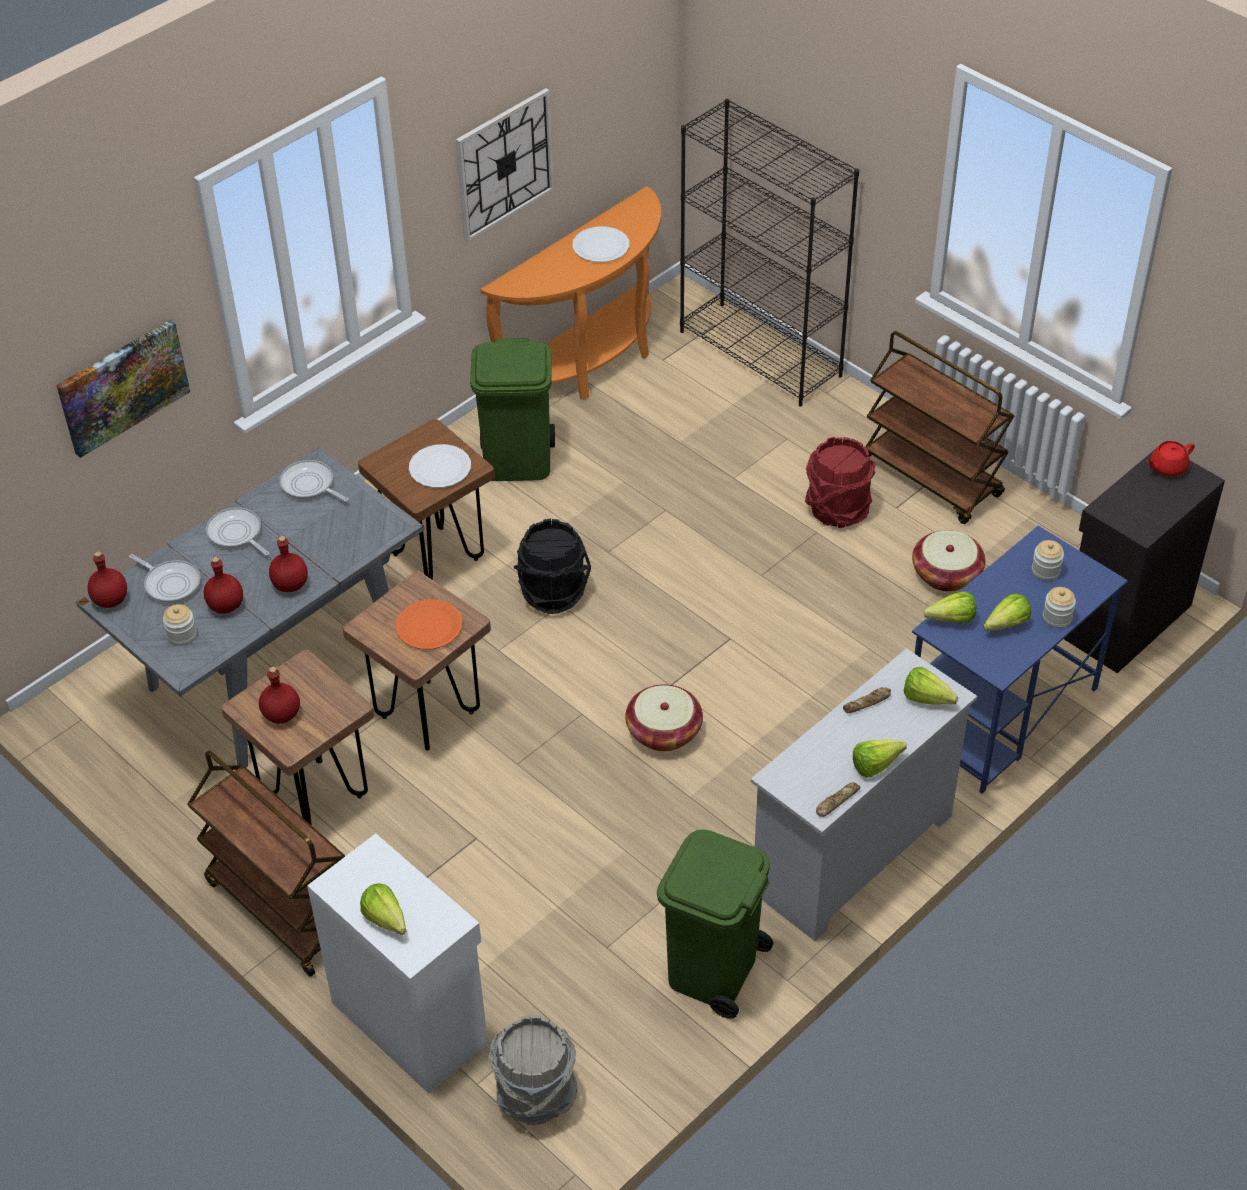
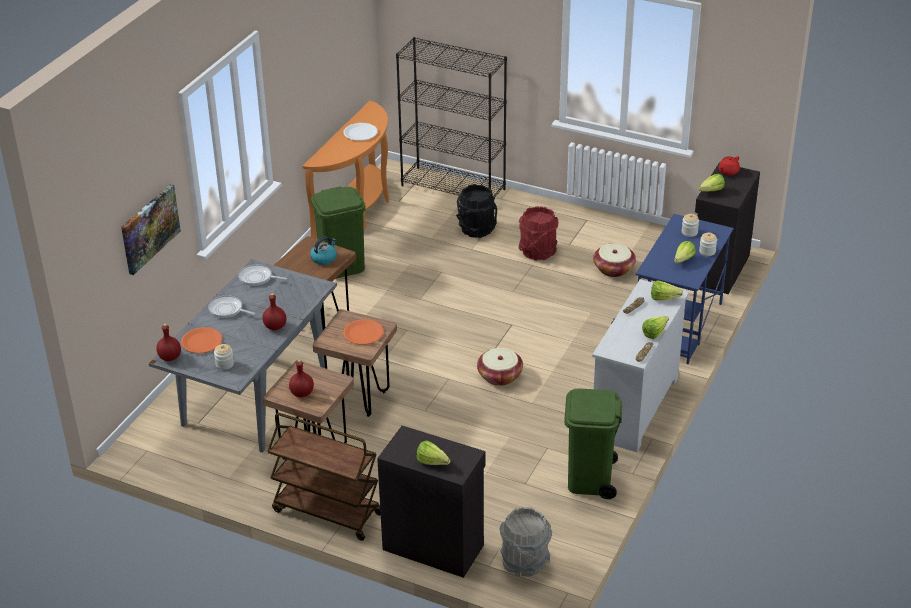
camera: 20 degrees left, 10 degrees down
(170, 583) = (201, 341): frying pan -> orange plate
(225, 606) = (242, 345): red bottle -> none
(410, 1020) = (433, 546): white cabinet -> black cabinet
(440, 468) = (324, 258): white plate -> kettle
(504, 164) = (308, 86): wall clock -> none
(553, 593) = (399, 325): black bucket -> black bucket (476, 229)
(931, 478) = (581, 227): brown cart -> none
(947, 619) = (651, 264): lettuce -> lettuce (709, 191)

